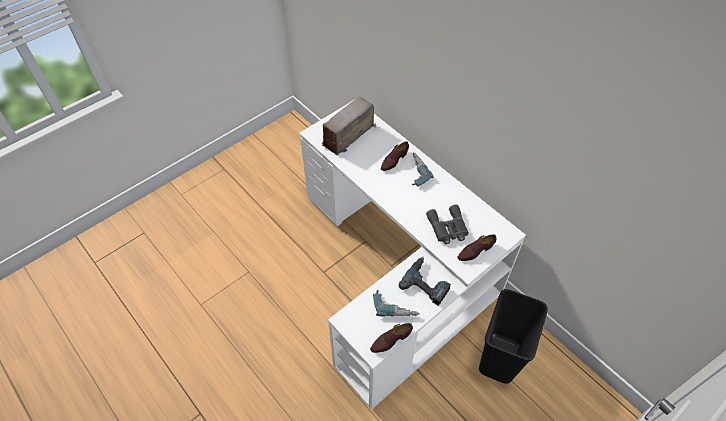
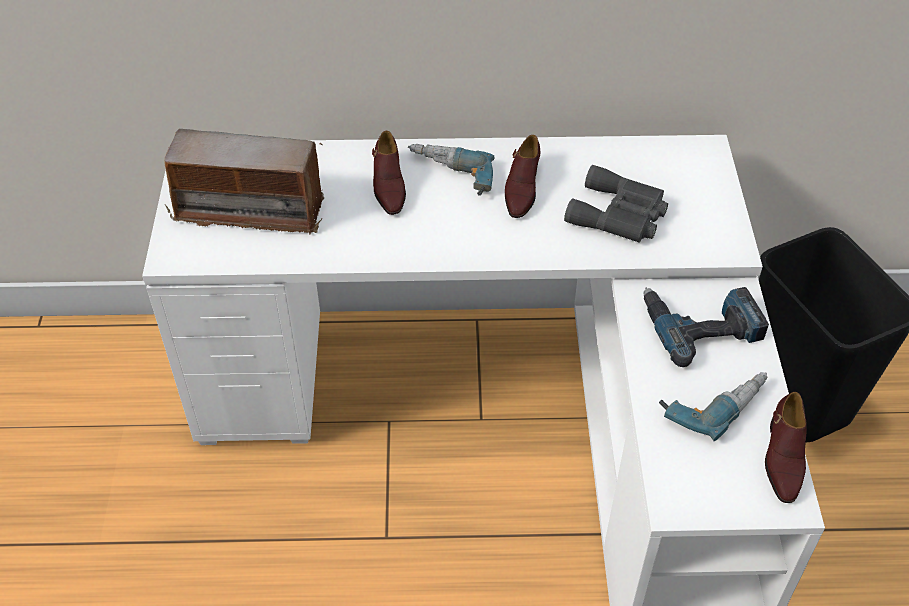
camera: 50 degrees left, 5 degrees down
(348, 136) = (251, 209): radio -> radio turned 75 degrees counterclockwise
(475, 251) = (702, 212): brown shoe -> brown shoe (521, 189)

